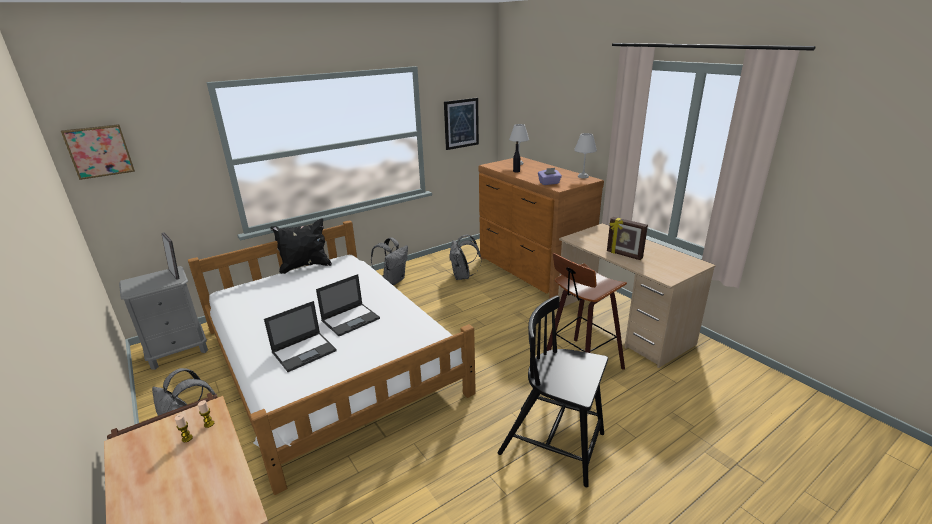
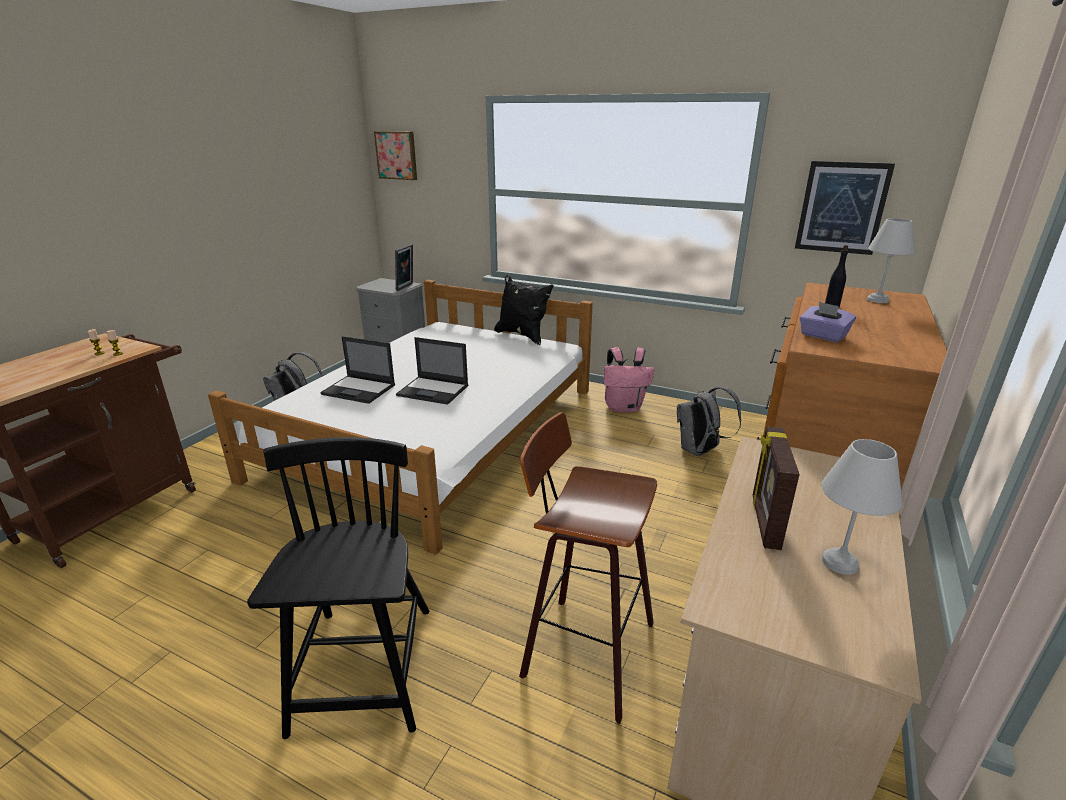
camera: 60 degrees right, 0 degrees up
(393, 280) = (624, 407): grey backpack -> pink backpack
(582, 176) = (927, 354): white table lamp -> white table lamp (838, 561)

